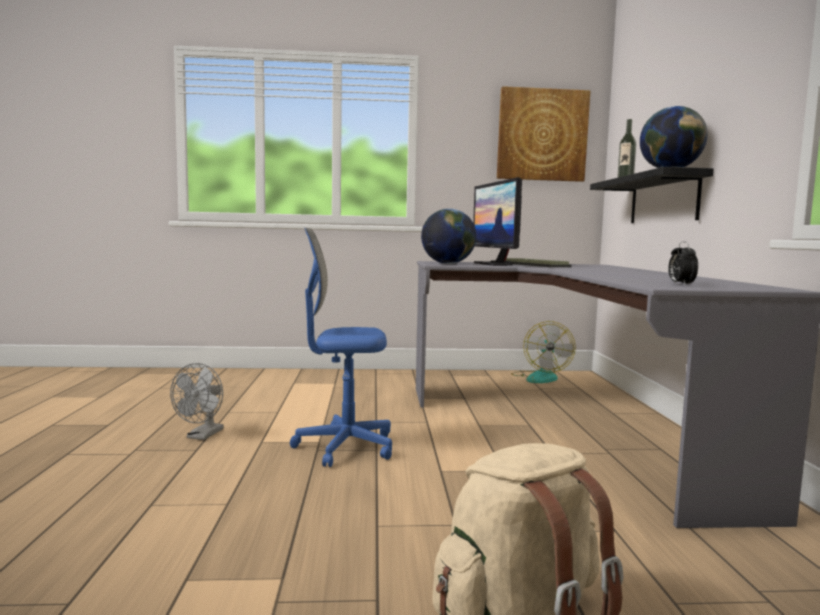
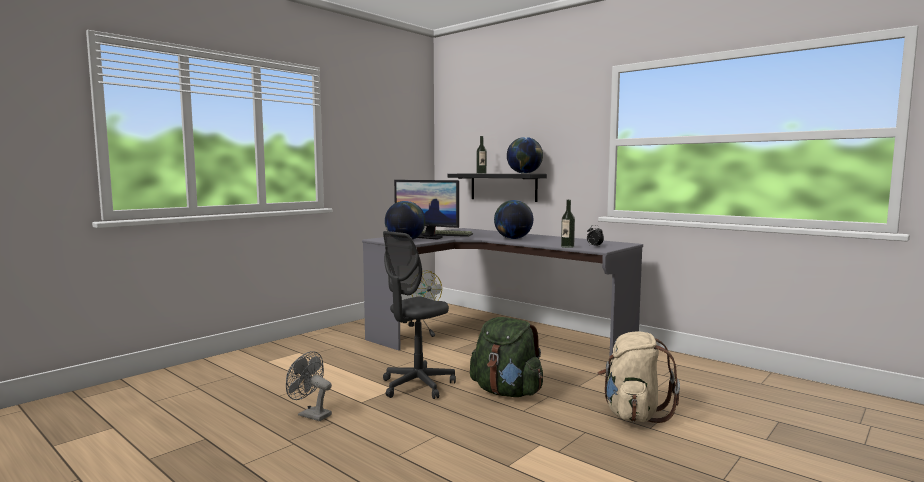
camera: 45 degrees left, 0 degrees up
(202, 436) = (310, 414): grey fan -> grey fan turned 150 degrees clockwise
(345, 447) = (417, 386): blue office chair -> grey office chair
(416, 494) = (507, 392): none -> green backpack
(542, 135) = (400, 134): picture -> none
(599, 272) = (513, 238): none -> globe
(624, 281) = (567, 246): none -> bottle

